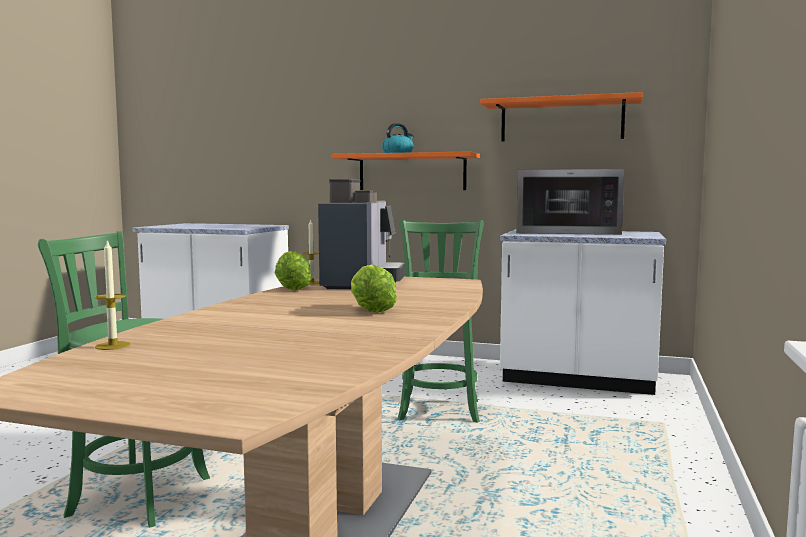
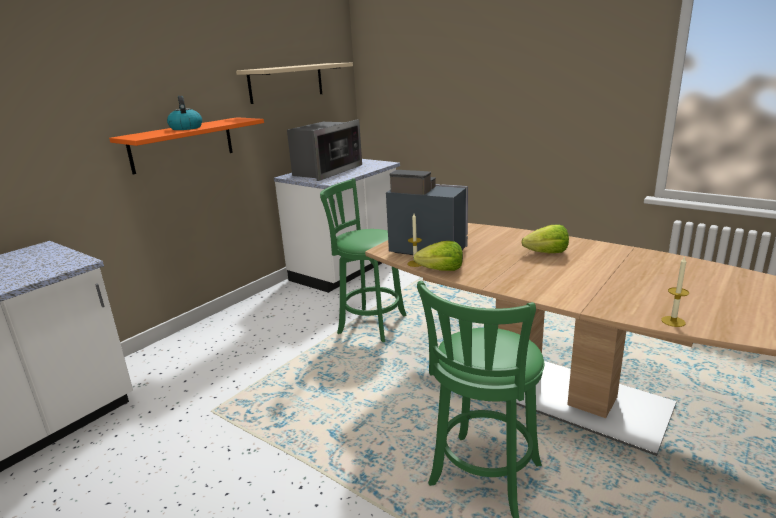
camera: 70 degrees left, 15 degrees up
(561, 121) = (286, 82): orange shelf -> beige shelf

